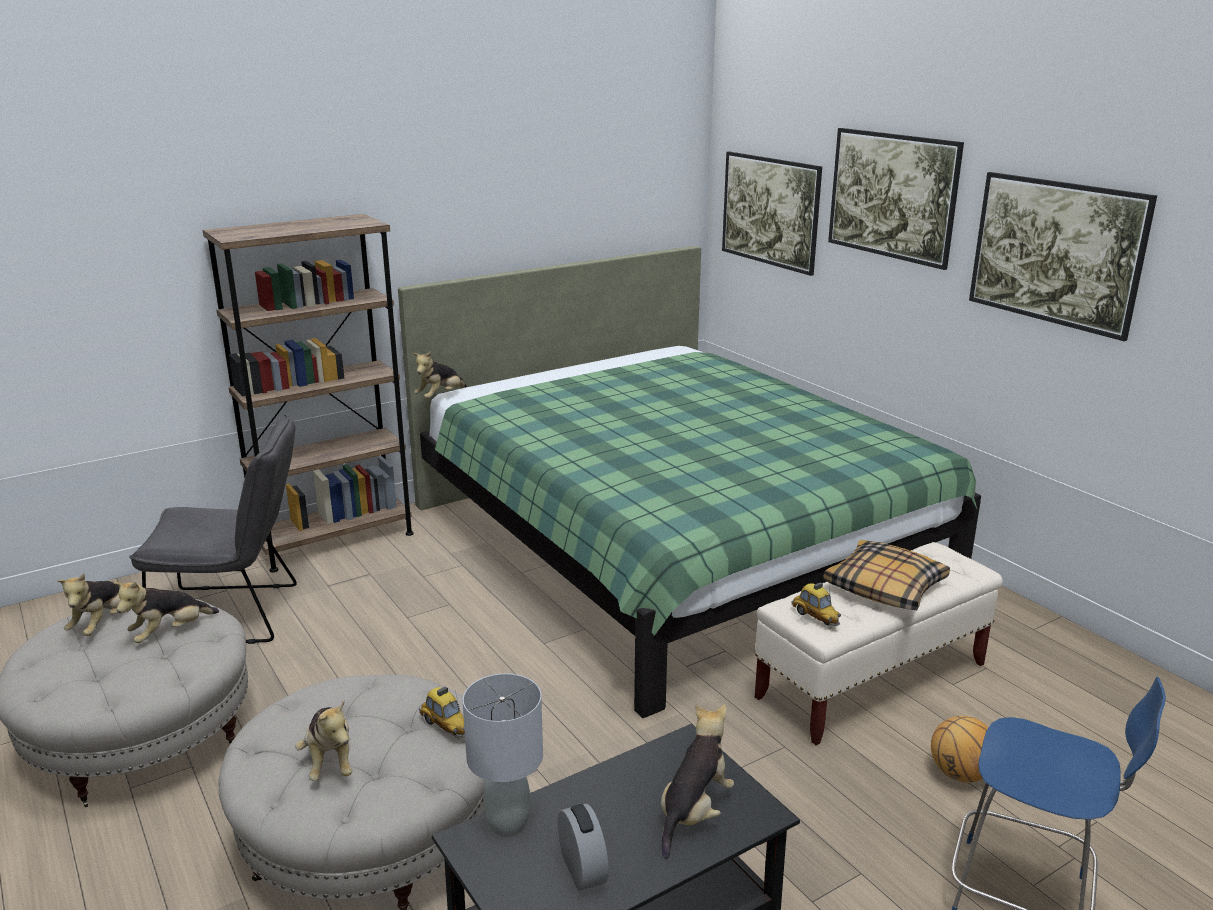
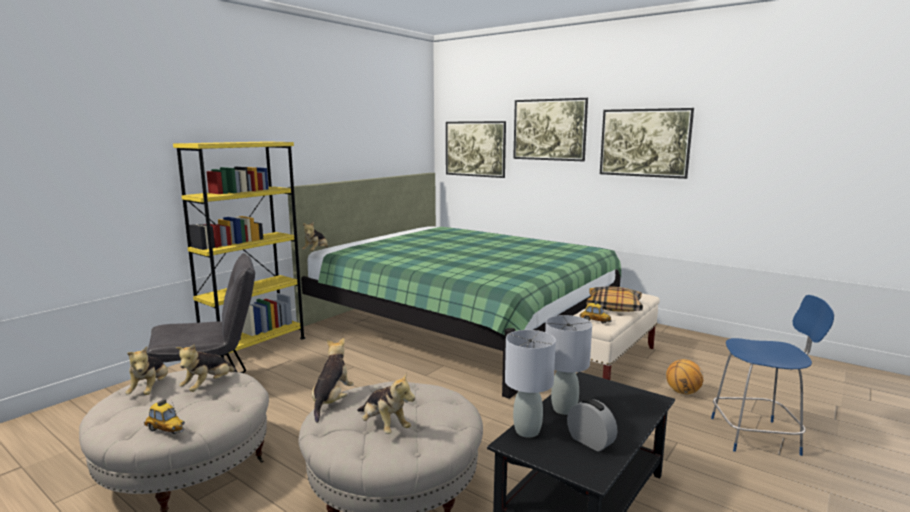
camera: 20 degrees left, 10 degrees down
(334, 540) = (254, 347): brown bookcase -> yellow bookcase
(445, 726) = (441, 397): toy car -> toy car (165, 430)
(599, 796) = (564, 409): none -> grey table lamp
(694, 812) = (621, 406): plush toy -> plush toy (332, 401)

